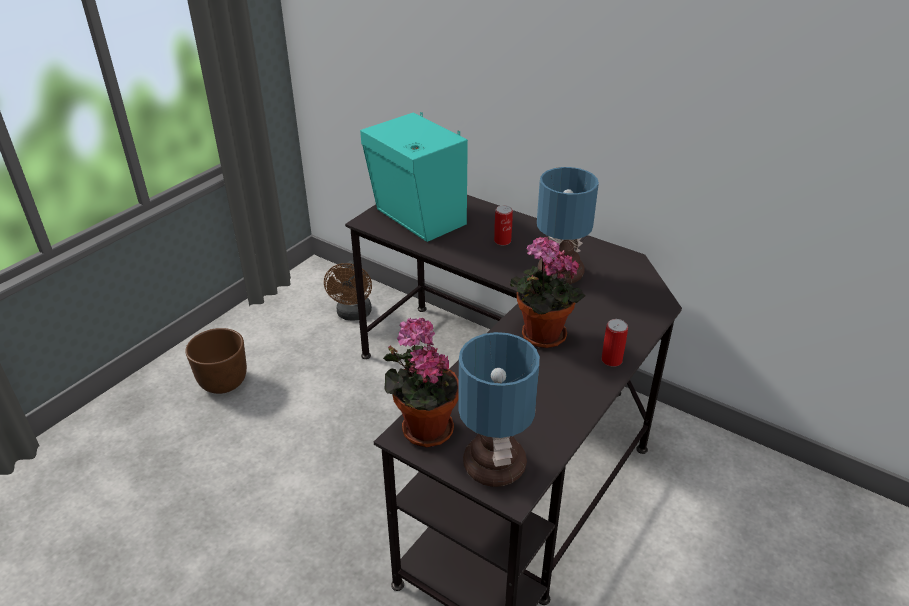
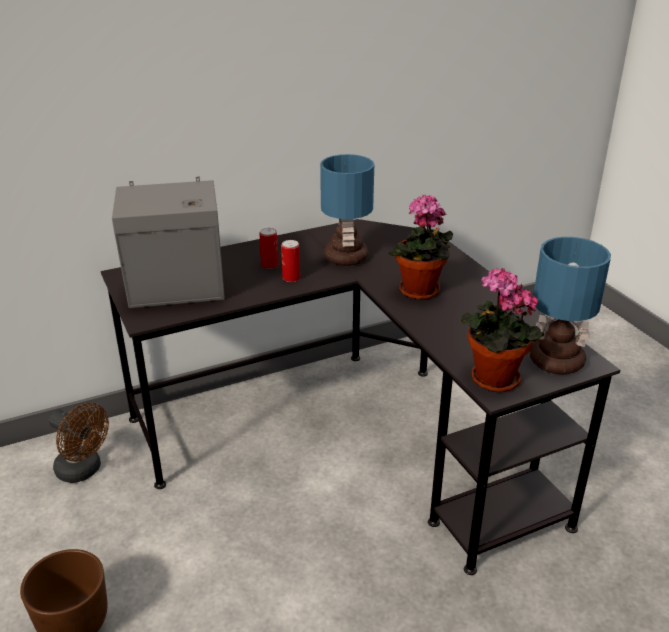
camera: 60 degrees left, 5 degrees down
(418, 219) = (178, 292): turquoise speaker -> grey speaker
(611, 360) = (472, 275): can -> can (291, 278)

